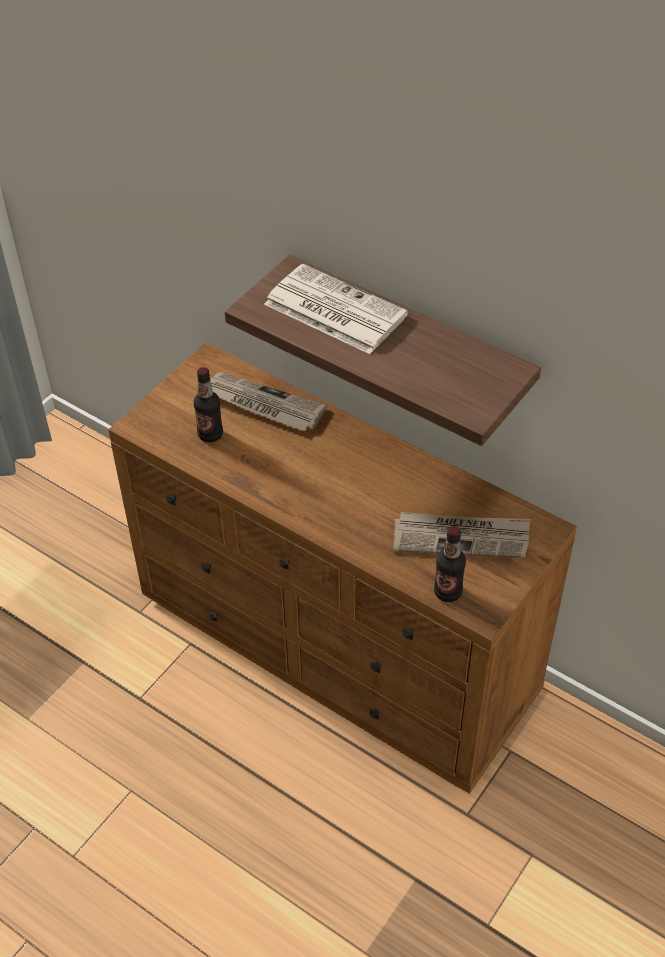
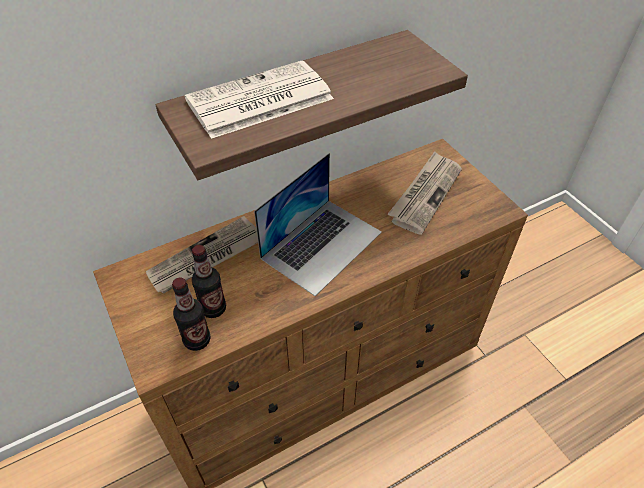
camera: 65 degrees left, 0 degrees up
(330, 478) = (322, 244): none -> laptop
(448, 592) = (474, 220): bottle -> bottle (197, 340)

